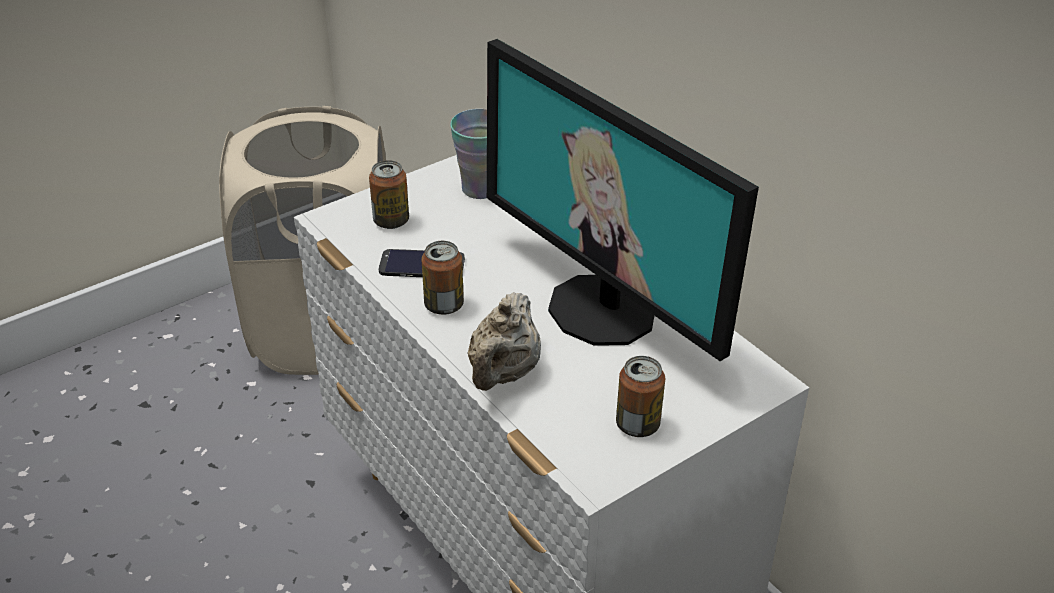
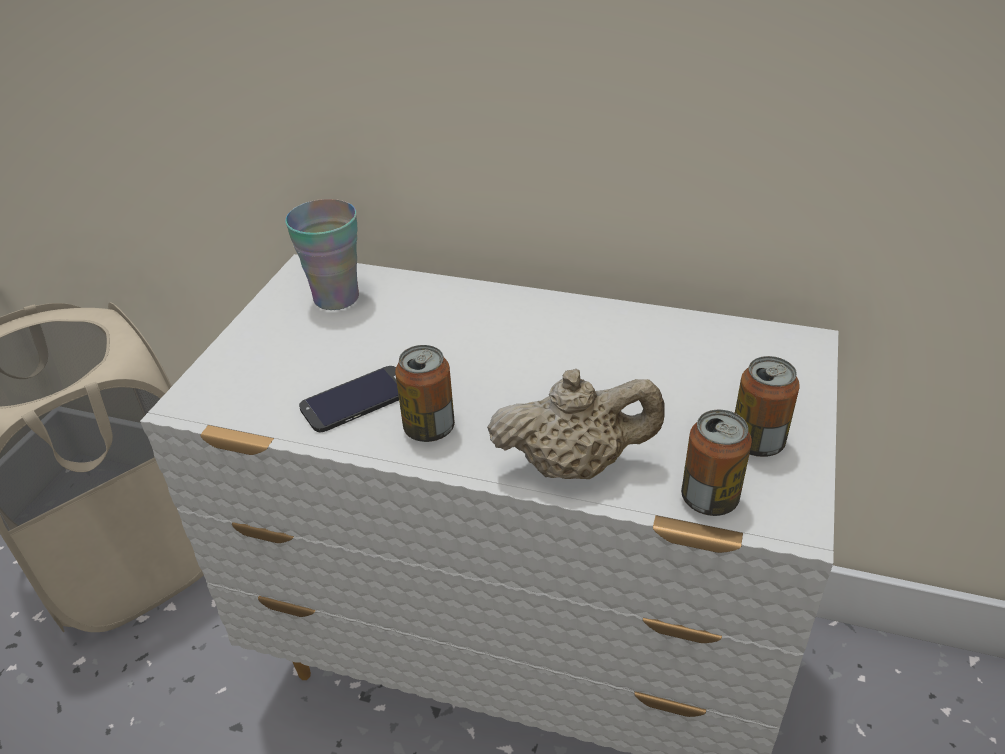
camera: 35 degrees left, 0 degrees up
(391, 221) = (271, 371): can -> can (709, 499)
(504, 373) = (574, 465): beige teapot -> beige teapot turned 75 degrees counterclockwise
(604, 309) = (592, 351): monitor -> none

